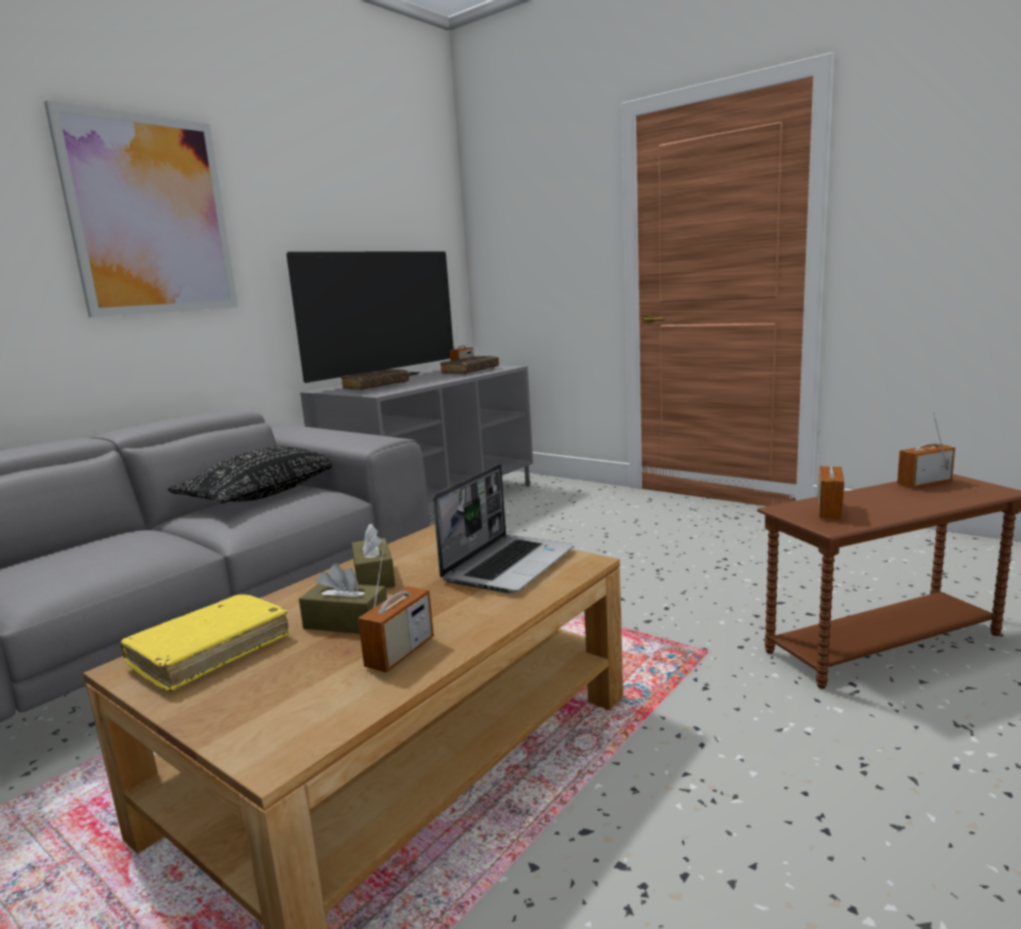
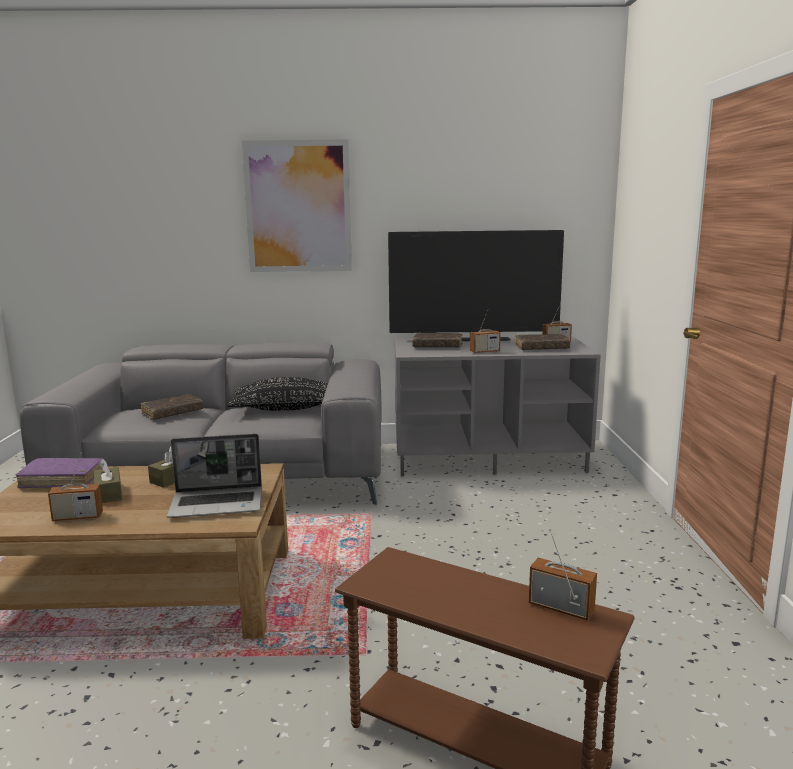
camera: 50 degrees right, 0 degrees up
(107, 546) = (172, 413): none -> brown book
(210, 651) = (62, 480): yellow book -> purple book
(829, 511) = (406, 576): radio -> radio (485, 351)

